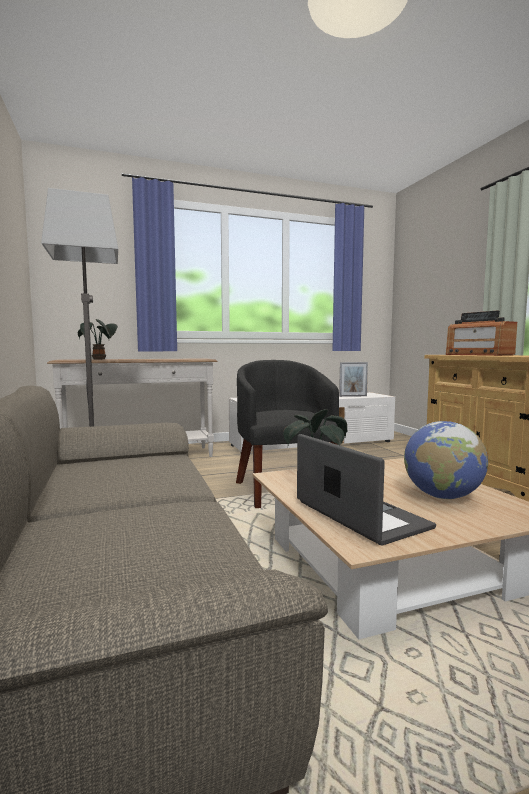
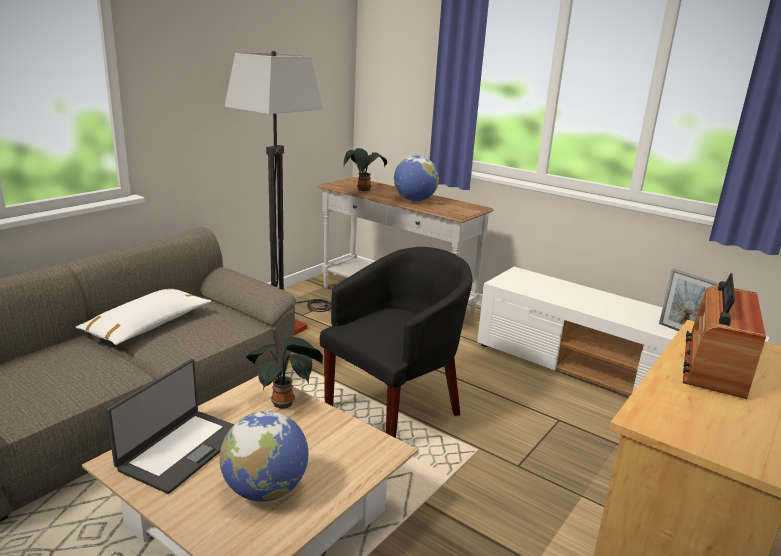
camera: 55 degrees right, 15 degrees up
(85, 488) = (147, 326): none -> white pillow
(155, 359) = (414, 200): none -> globe

